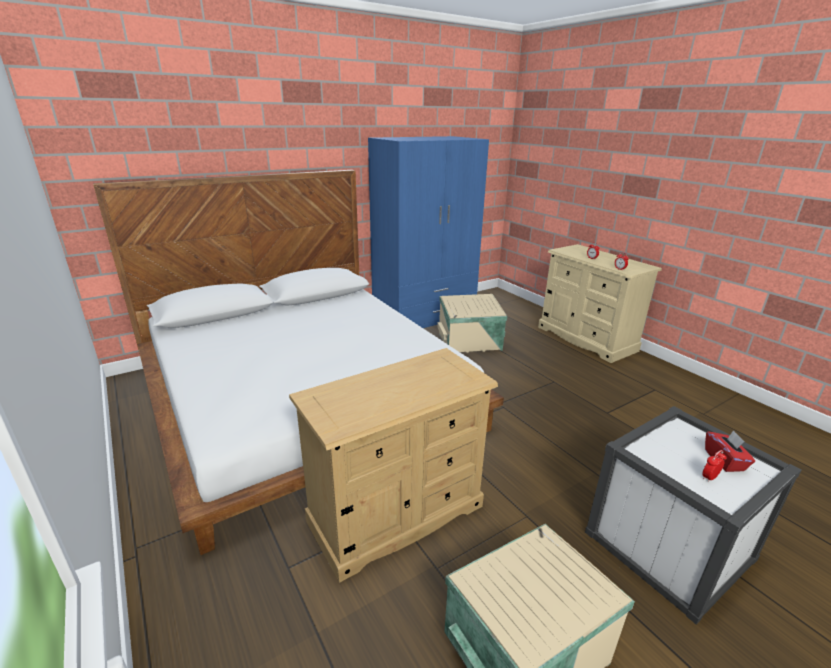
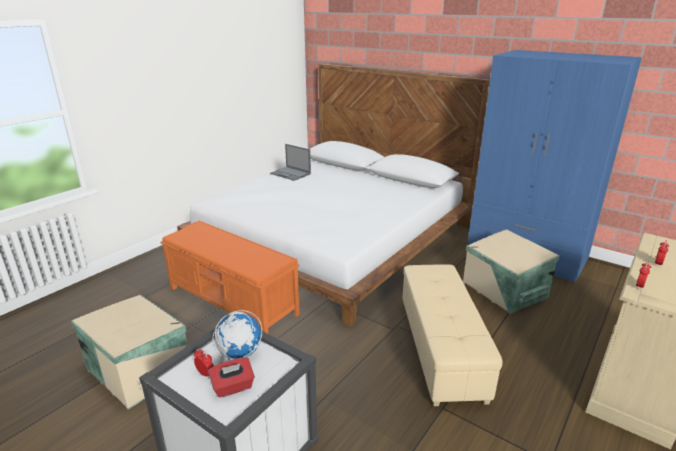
camera: 70 degrees right, 0 degrees up
(204, 352) = (291, 174): none -> laptop
(397, 514) = (233, 301): beige dresser -> orange bench
(537, 391) = (442, 348): none -> beige ottoman
(670, 450) = (239, 353): none -> globe

